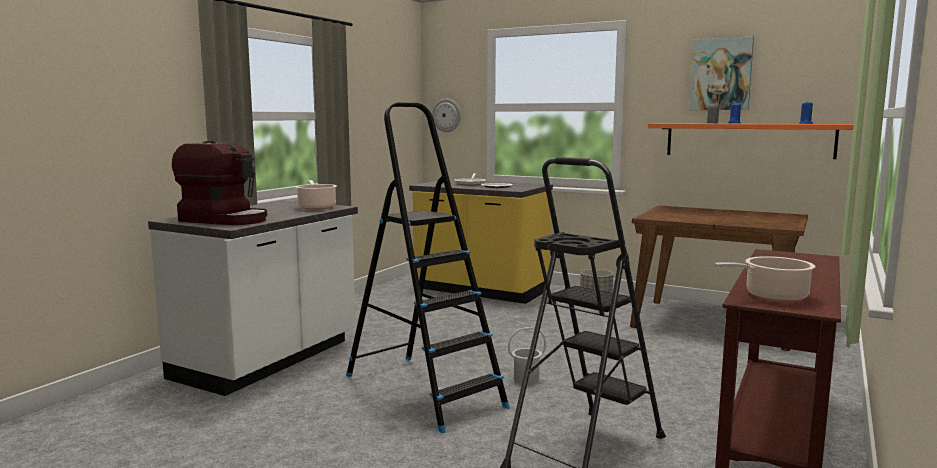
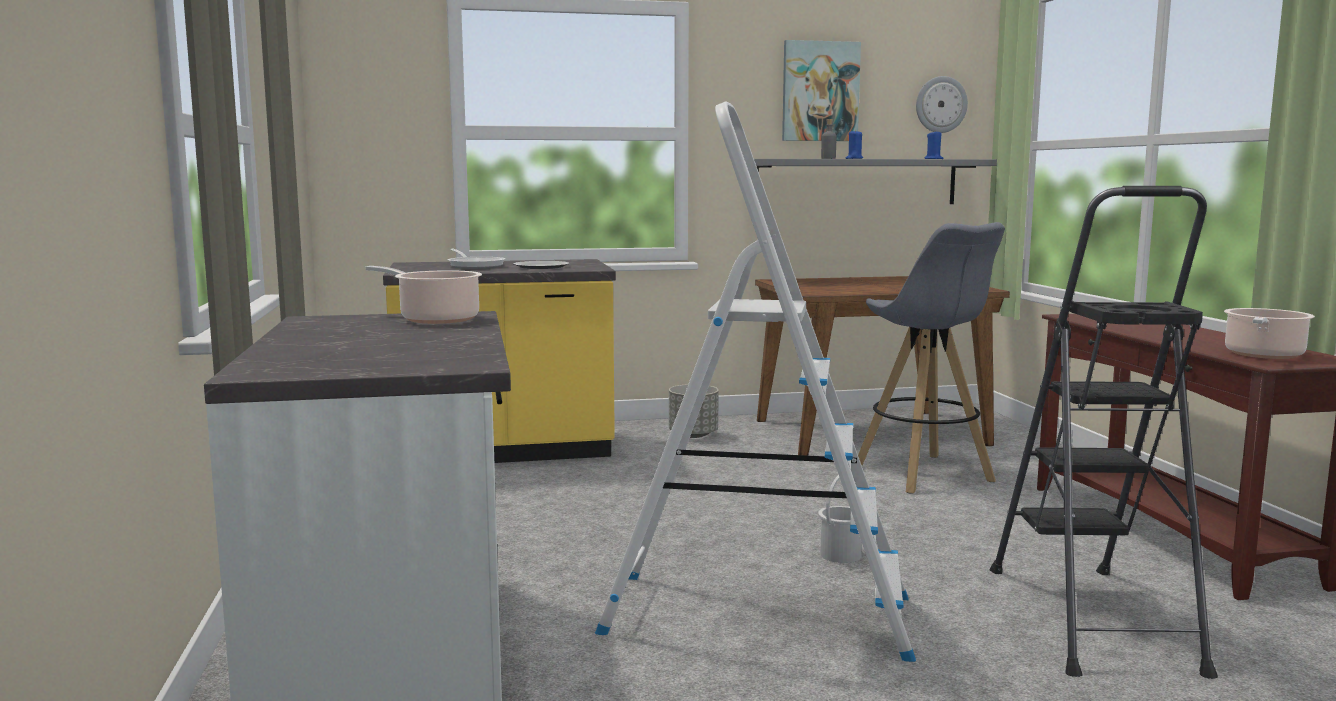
camera: 40 degrees left, 0 degrees up
(225, 220) = (385, 357): coffee machine -> none
(424, 391) = (759, 615): black step ladder -> white step ladder
(447, 115) = (366, 145): wall clock -> wall clock (940, 104)
(686, 355) = (924, 474): none -> grey stool
(748, 140) = (856, 182): orange shelf -> grey shelf

